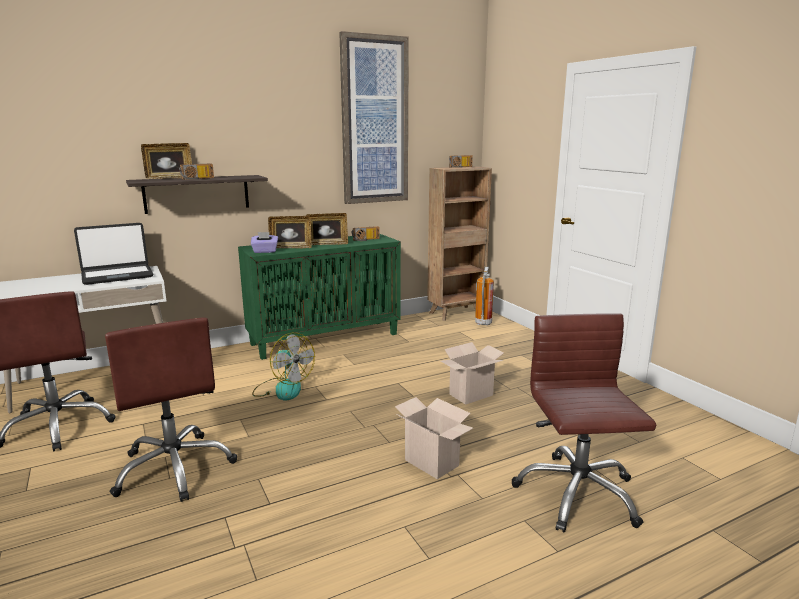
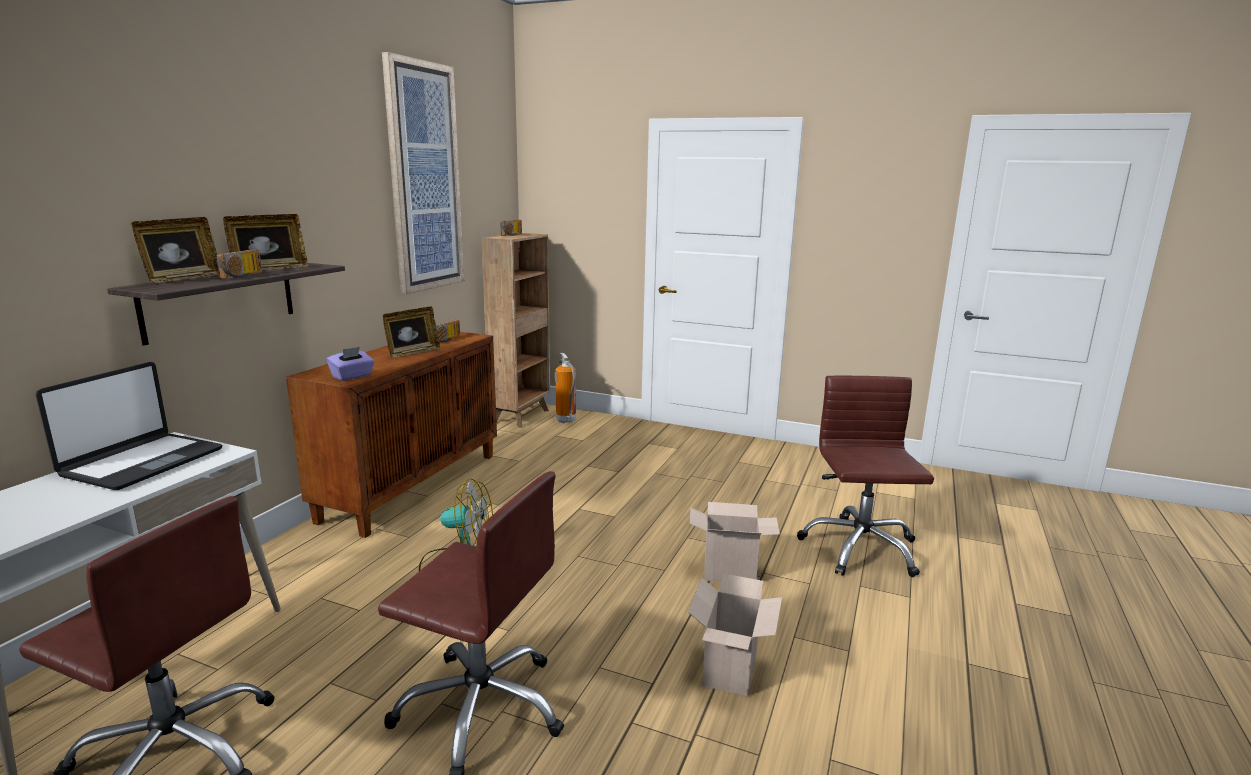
camera: 40 degrees left, 0 degrees up
(291, 247) = (374, 365): picture frame -> picture frame (269, 269)
(325, 339) = (412, 486): green cabinet -> brown cabinet
(470, 395) = (665, 497): cardboard box -> cardboard box (731, 672)
(576, 493) = (859, 548): brown office chair -> brown office chair turned 45 degrees clockwise

